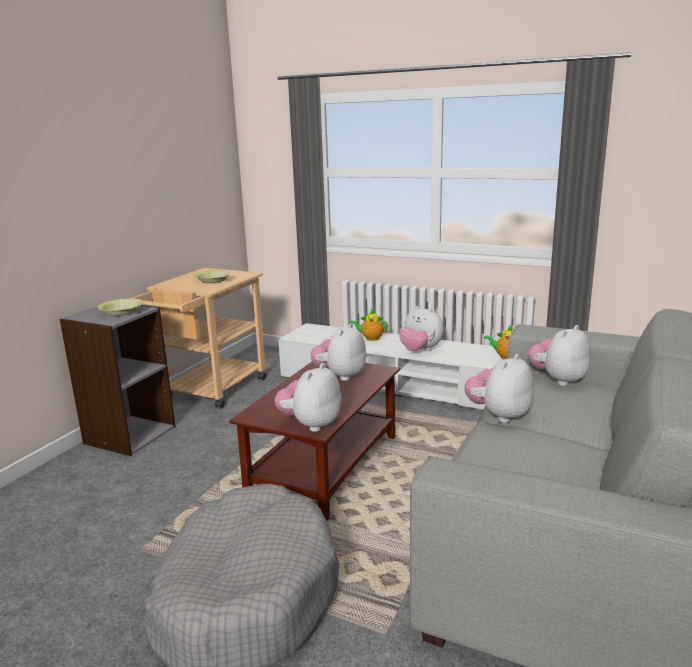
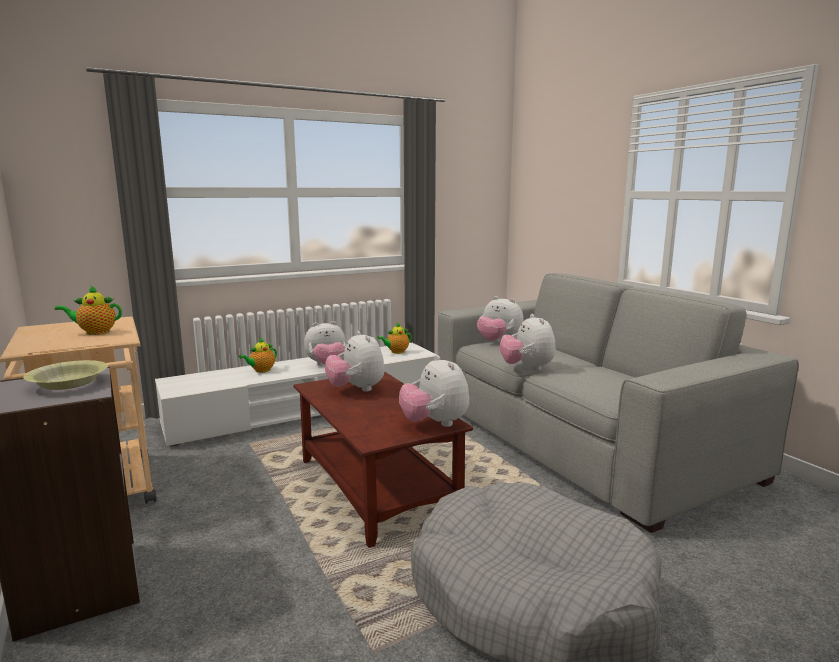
camera: 55 degrees left, 5 degrees down
(213, 281) = (95, 332): yellow bowl -> teapot
(558, 380) = (498, 342): plush toy -> plush toy turned 45 degrees counterclockwise

